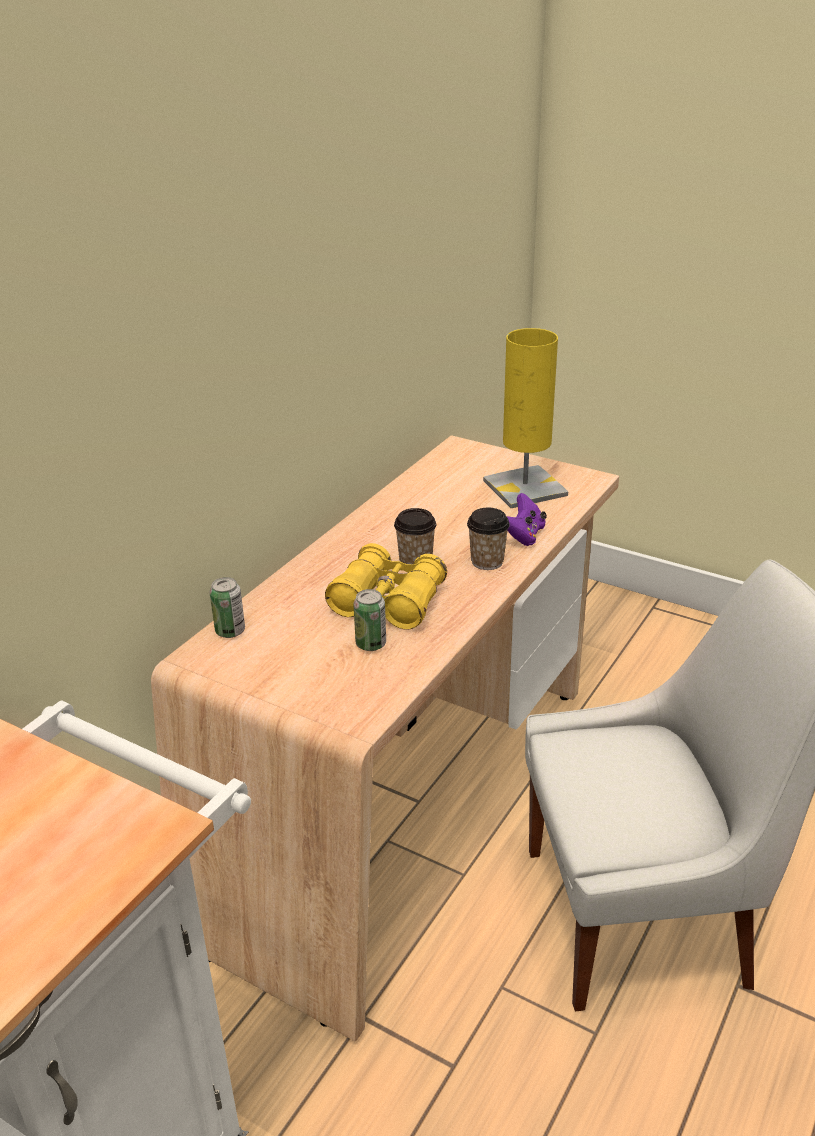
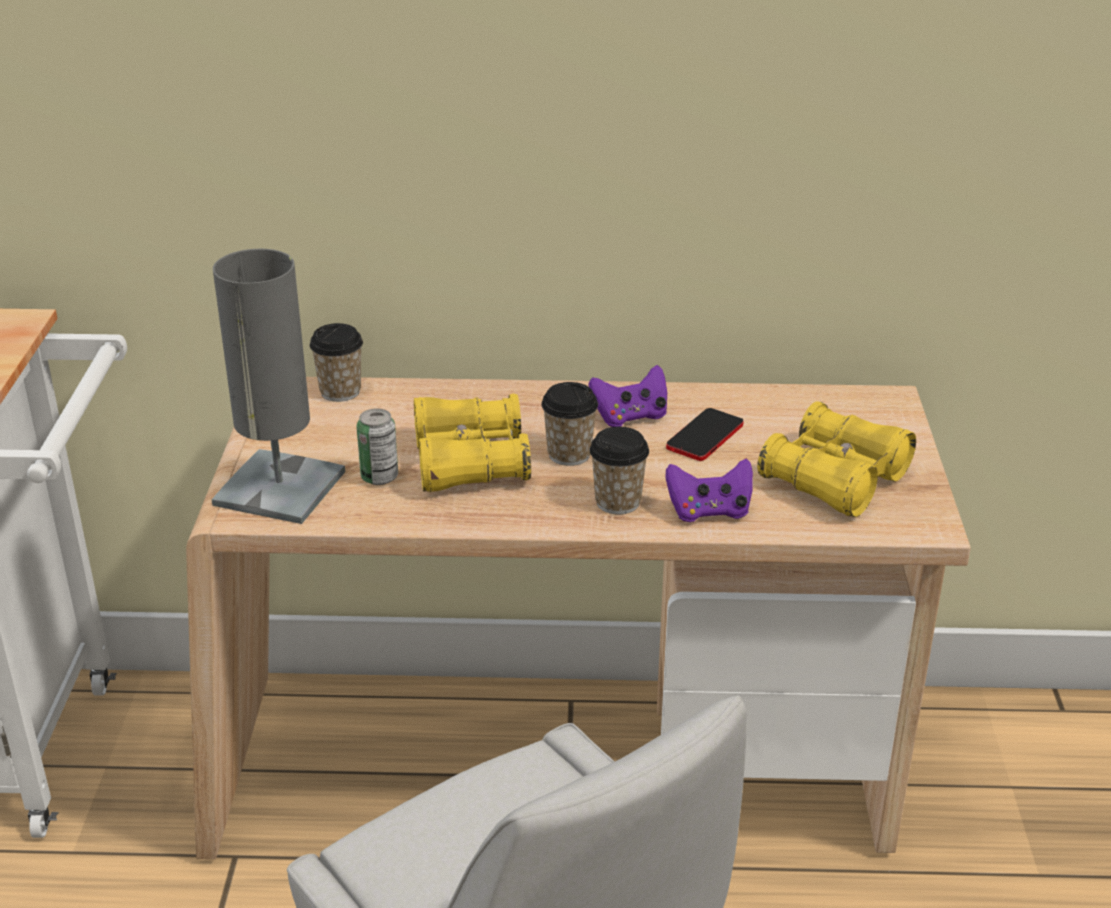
camera: 60 degrees right, 0 degrees up
(230, 631) = (340, 392): can -> cup
(342, 693) = (279, 488): none -> grey table lamp
(392, 528) = (630, 417): none -> purple game controller
(441, 511) = (705, 436): none -> phone
(525, 488) = (835, 479): yellow table lamp -> yellow binoculars

